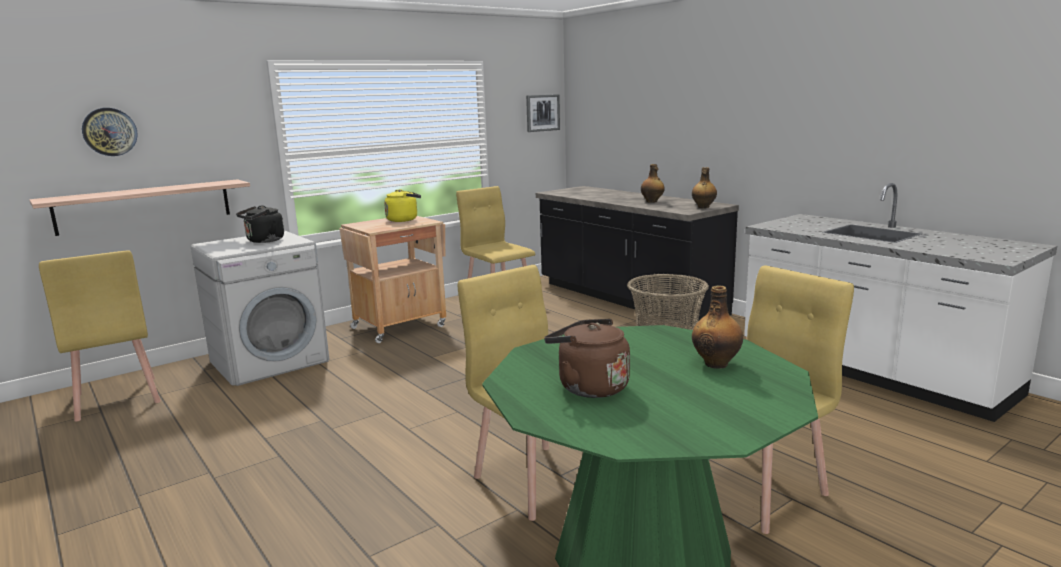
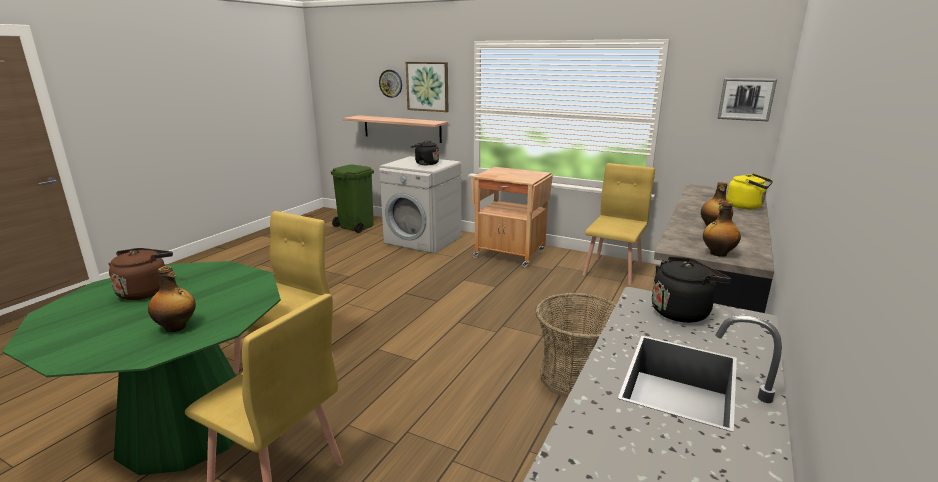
camera: 65 degrees right, 5 degrees up
(116, 399) = (355, 226): yellow chair -> green trash can
(192, 130) = (427, 86): none -> picture
(404, 220) = (526, 174): yellow kettle -> yellow kettle (746, 206)
(791, 223) = (682, 312): none -> black kettle

